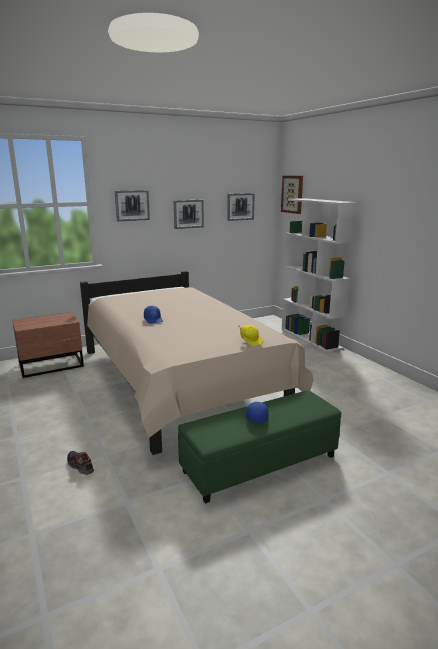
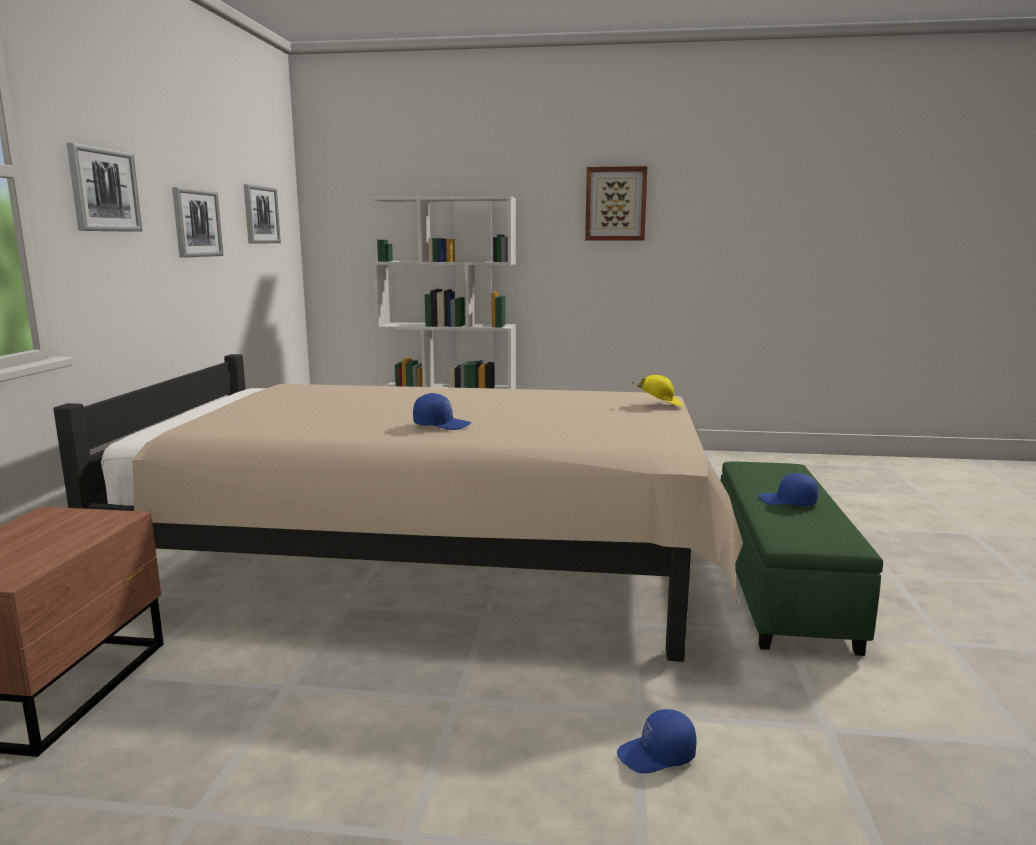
camera: 55 degrees left, 5 degrees down
(80, 466) = (657, 755): shoe -> blue cap
(292, 194) = (343, 194): picture -> picture (615, 204)

